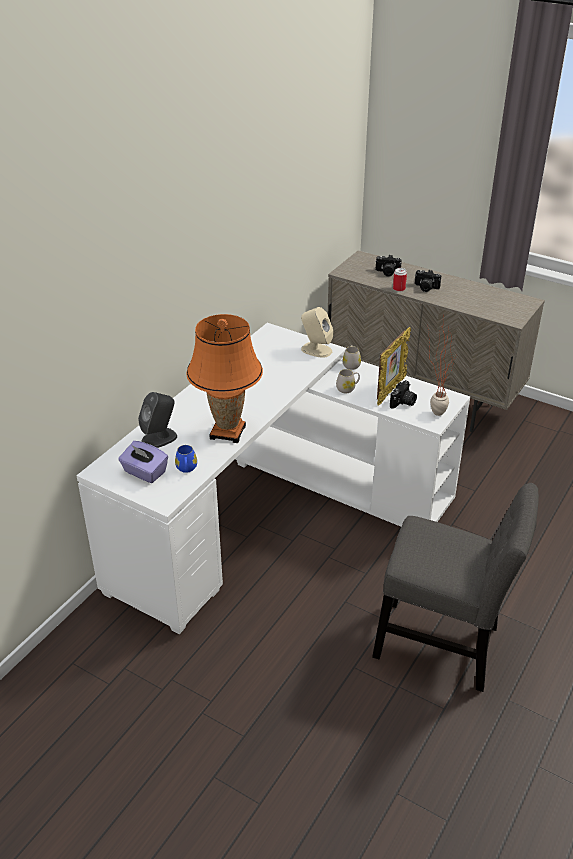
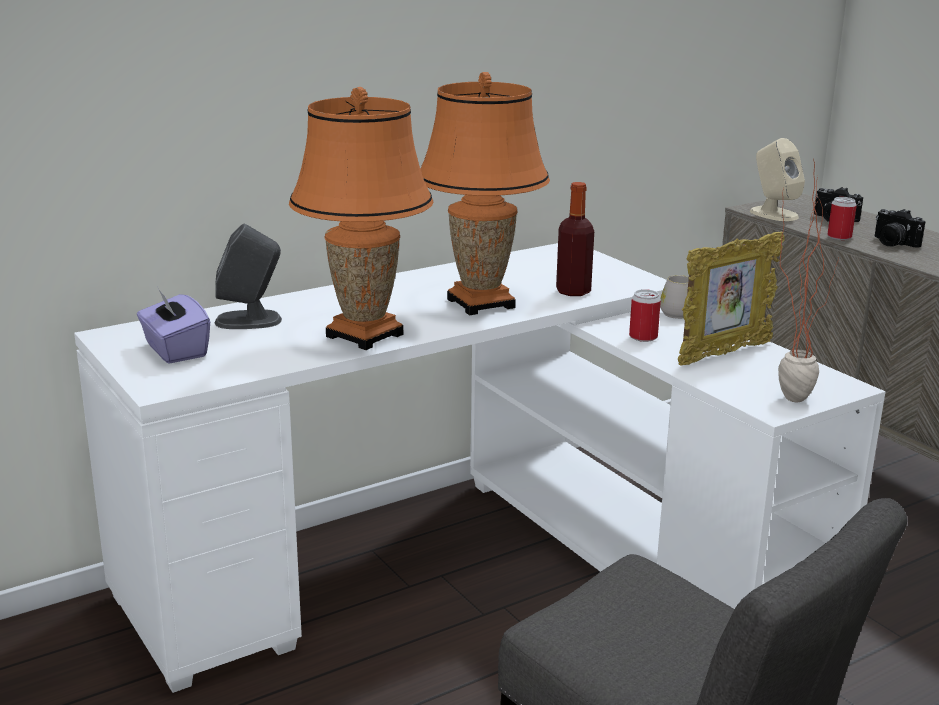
camera: 25 degrees right, 15 degrees down
(186, 469) = (244, 360): blue mug -> none
(263, 390) = (481, 303): none -> orange table lamp
(300, 367) = (573, 291): none -> bottle
(316, 350) = (622, 278): beige speaker -> beige speaker (773, 214)
(347, 388) = (643, 337): white mug -> can
(403, 403) = (734, 373): camera -> none

